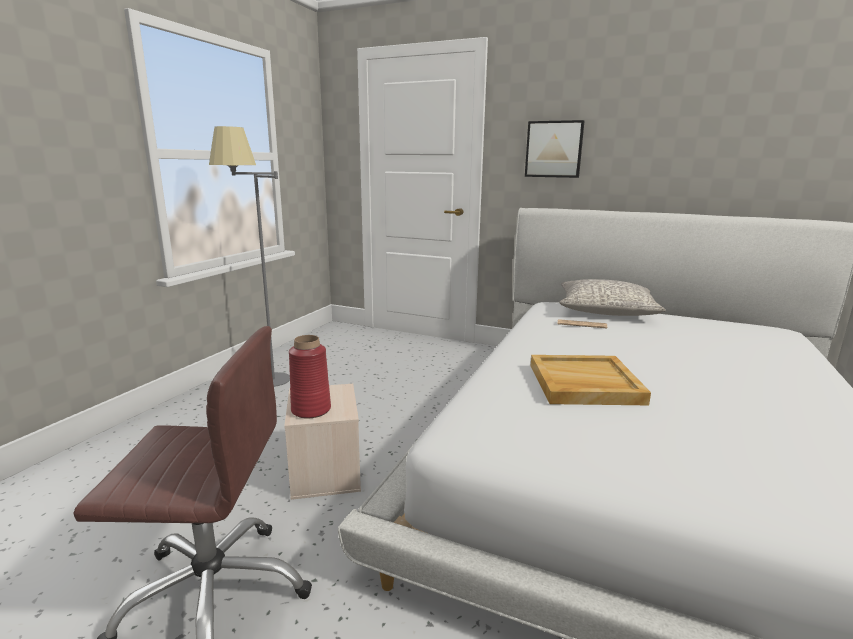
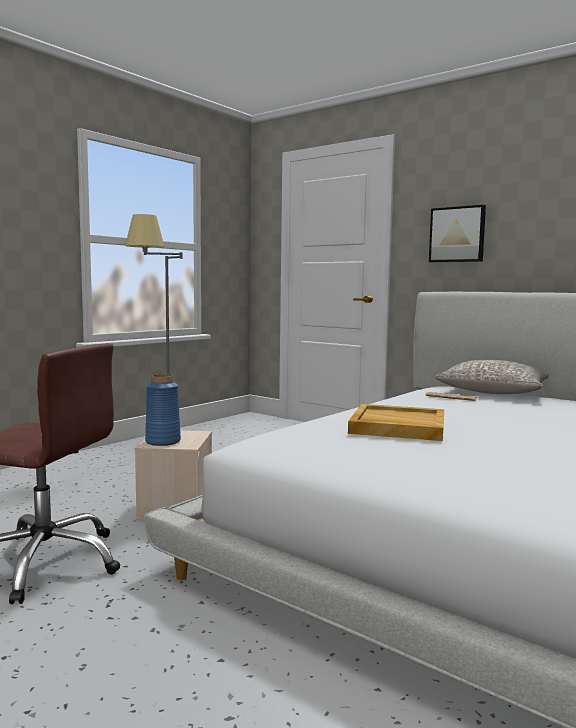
camera: 15 degrees right, 10 degrees down
(310, 410) = (162, 441): red vase -> blue vase

